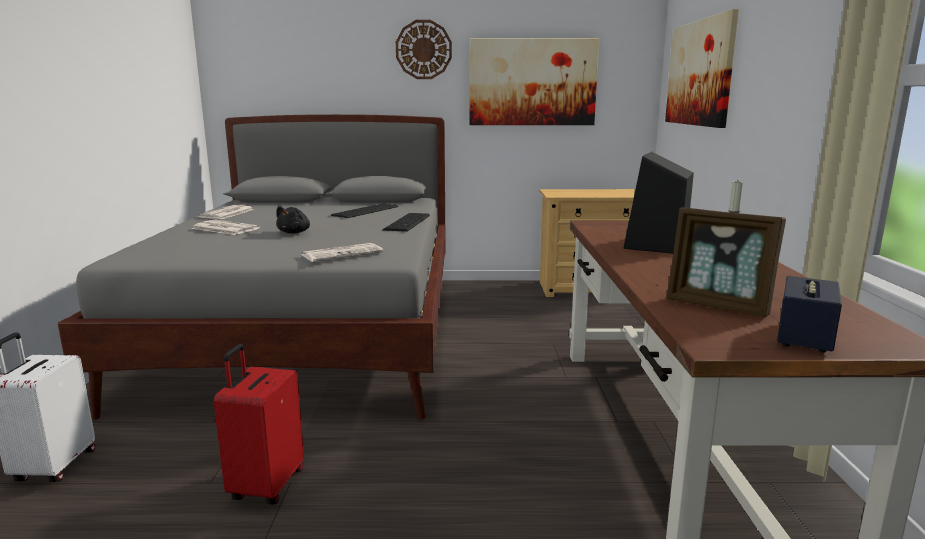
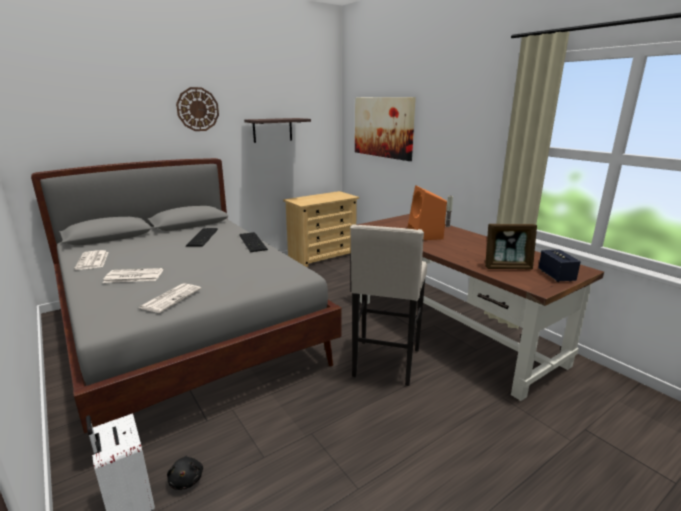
camera: 35 degrees left, 5 degrees up
(266, 485) = (300, 441): red suitcase -> none
(295, 232) = (193, 267): black plush toy -> black plush toy (186, 479)
(343, 253) = (266, 277): newspaper -> newspaper (171, 298)
(498, 443) = (385, 364): none -> beige stool
(532, 82) = (272, 130): picture -> shelf
(656, 246) = (425, 235): black speaker -> orange speaker

